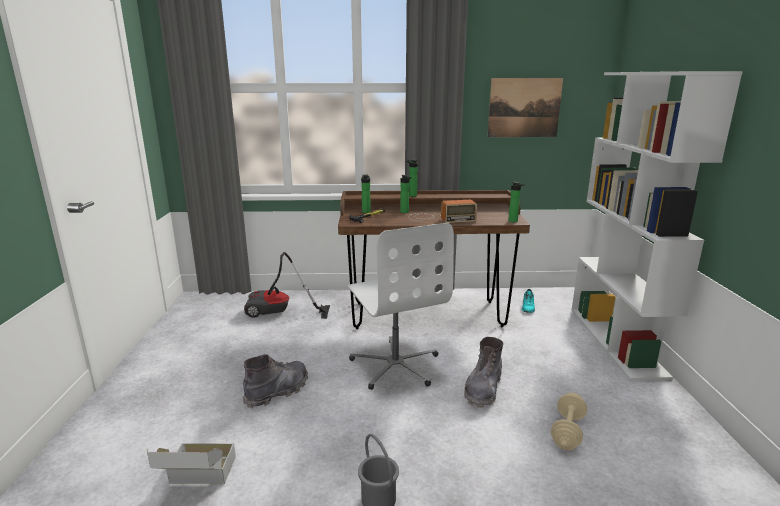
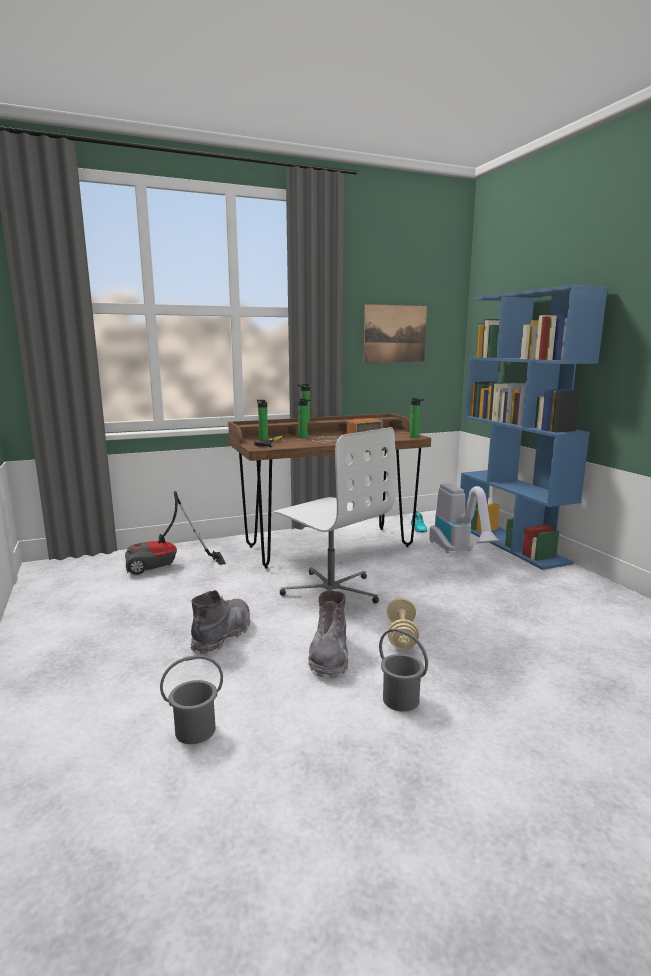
camera: 20 degrees left, 5 degrees down
(197, 481) = (196, 731): cardboard box -> grey bucket
(483, 389) = (428, 596): grey boot -> grey boot (329, 656)
(551, 342) = (459, 552): none -> vacuum cleaner
(567, 431) = (522, 614): beige dumbbell -> beige dumbbell (401, 635)
(616, 341) = (511, 543): white bookcase -> blue bookcase

